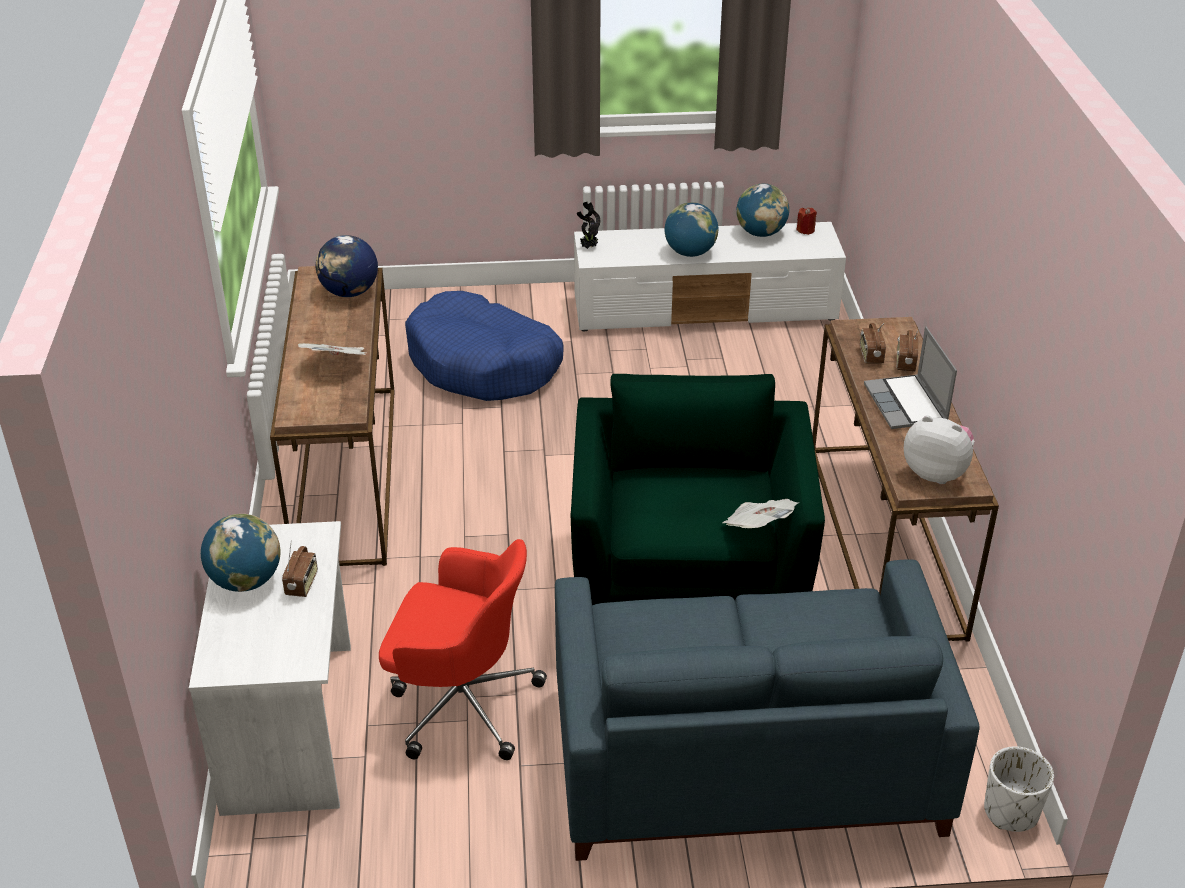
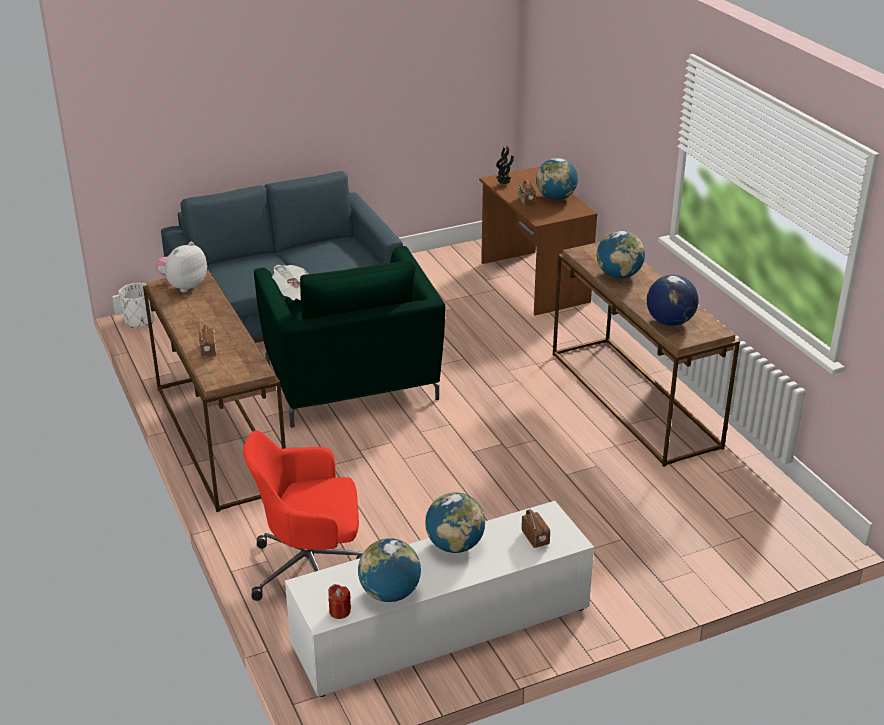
camera: 160 degrees right, 5 degrees down
(292, 725) = (533, 282): white desk -> brown desk
(337, 364) = (619, 275): newspaper -> globe
(461, 703) = (453, 306): red office chair -> red office chair (311, 569)
(483, 364) = (613, 509): blue dog bed -> none
(588, 247) = (563, 527): potted plant -> potted plant (504, 184)
(870, 356) = (237, 351): radio -> radio (535, 538)
(907, 405) = (205, 322): laptop -> none
(936, 472) = (184, 286): plush toy -> plush toy turned 120 degrees clockwise

